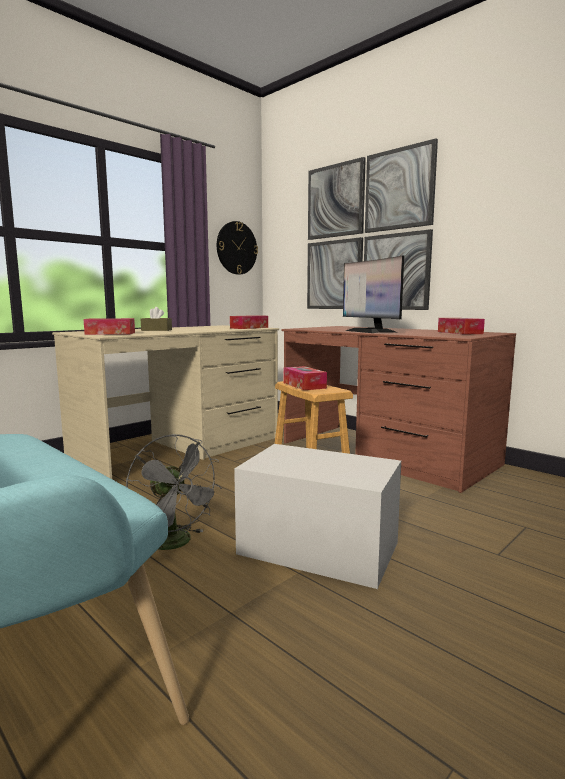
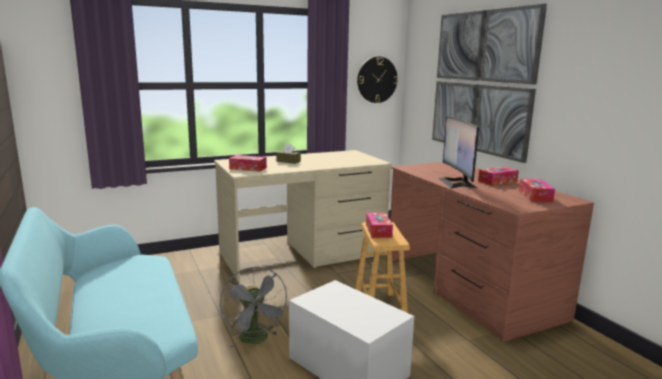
camera: 20 degrees right, 5 degrees up
(249, 328) = (366, 161): tissue box -> tissue box (497, 181)

